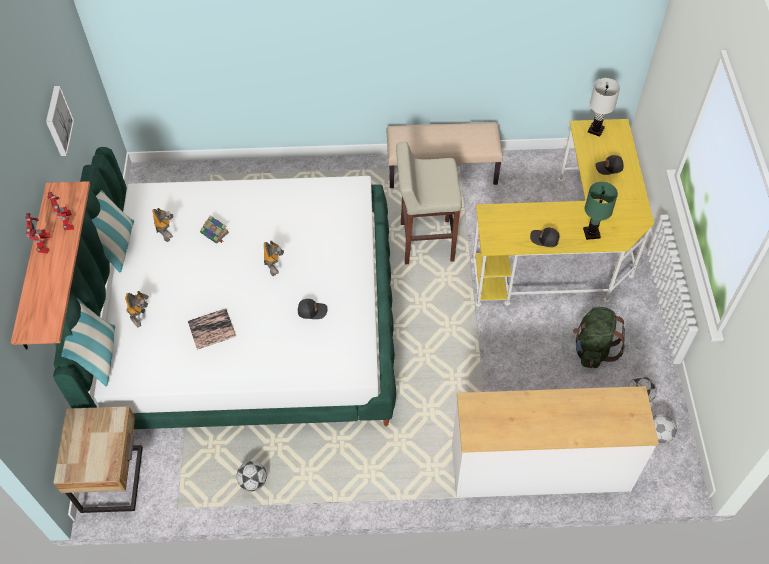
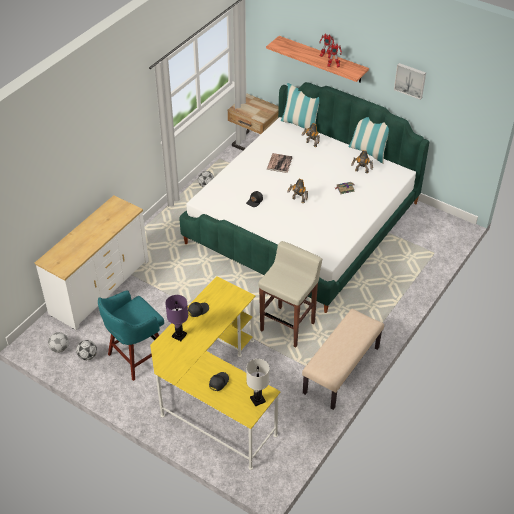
camera: 125 degrees right, 10 degrees down
(591, 233) = (179, 335): green table lamp -> purple table lamp
(592, 349) = (136, 357): green backpack -> turquoise stool

